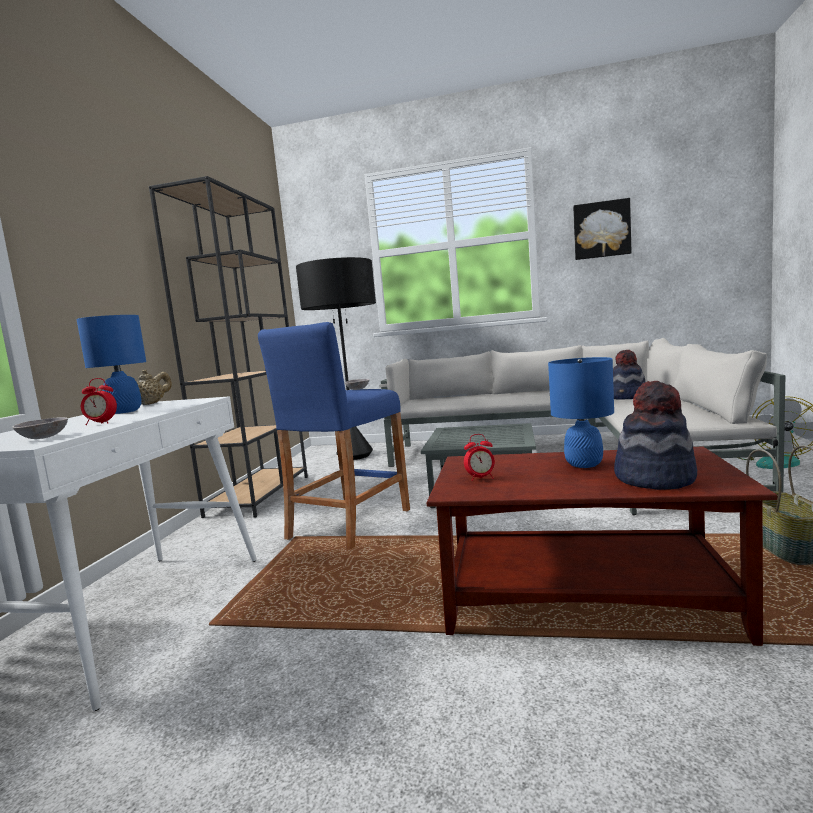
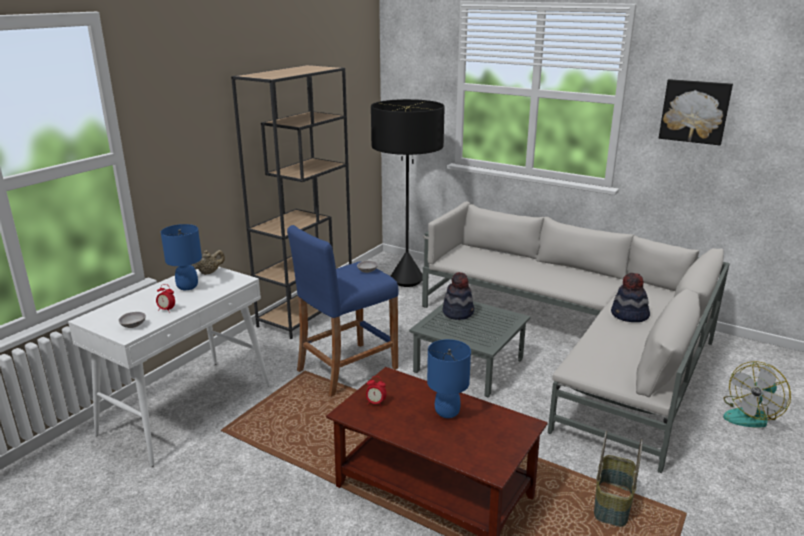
camera: 20 degrees right, 15 degrees up
(654, 478) = (463, 445): hat -> hat (458, 312)

